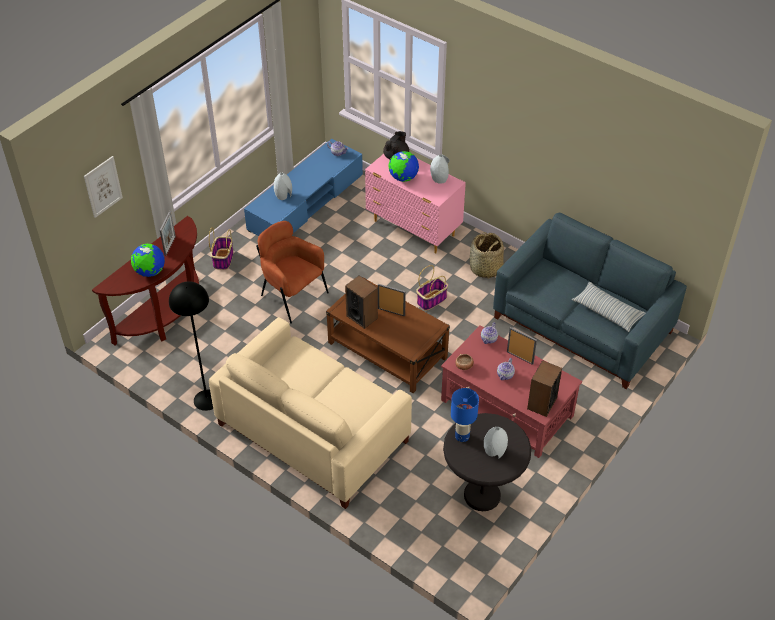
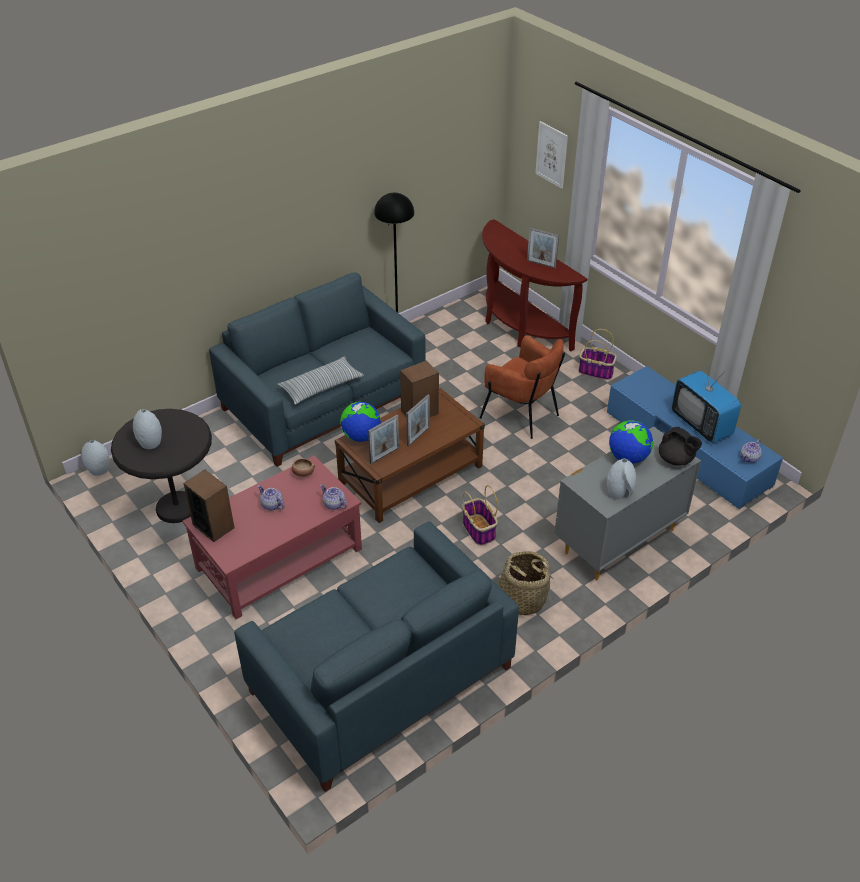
camera: 105 degrees right, 5 degrees down
(150, 272) = (506, 250): globe -> globe (361, 436)
(284, 196) = (665, 399): grey vase -> grey vase (99, 470)
(292, 296) = (521, 414): brown armchair -> brown armchair turned 75 degrees clockwise
(309, 176) = (701, 424): none -> television
(313, 431) = (324, 402): beige sofa -> blue sofa
(414, 229) = (617, 541): pink dresser -> grey dresser
(462, 436) = (185, 424): blue table lamp -> none
(520, 357) = (291, 525): picture frame -> picture frame (384, 455)
(607, 311) = (328, 641): pillow -> pillow (321, 387)

